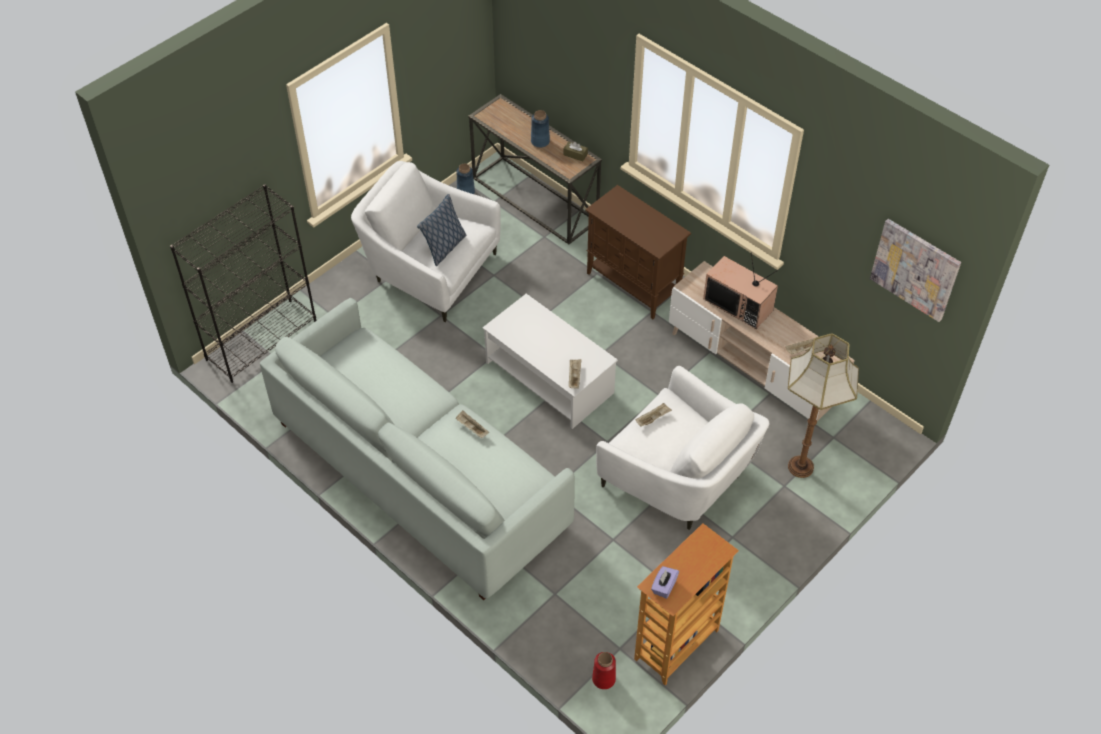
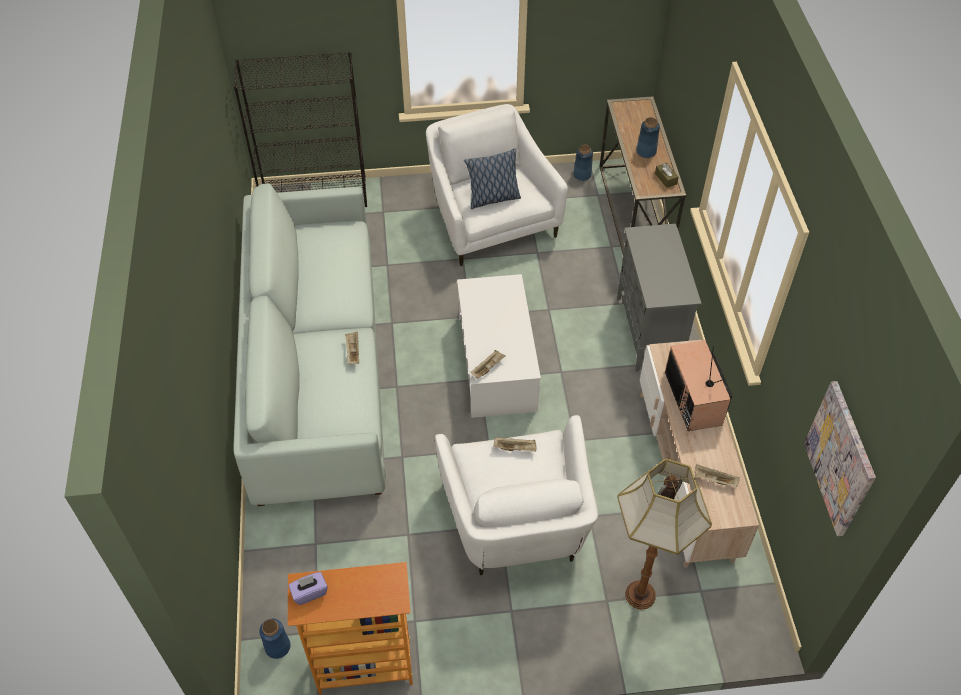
camera: 40 degrees right, 0 degrees up
(603, 679) = (277, 646): red vase -> blue vase
(634, 285) = (648, 332): brown cabinet -> grey cabinet

